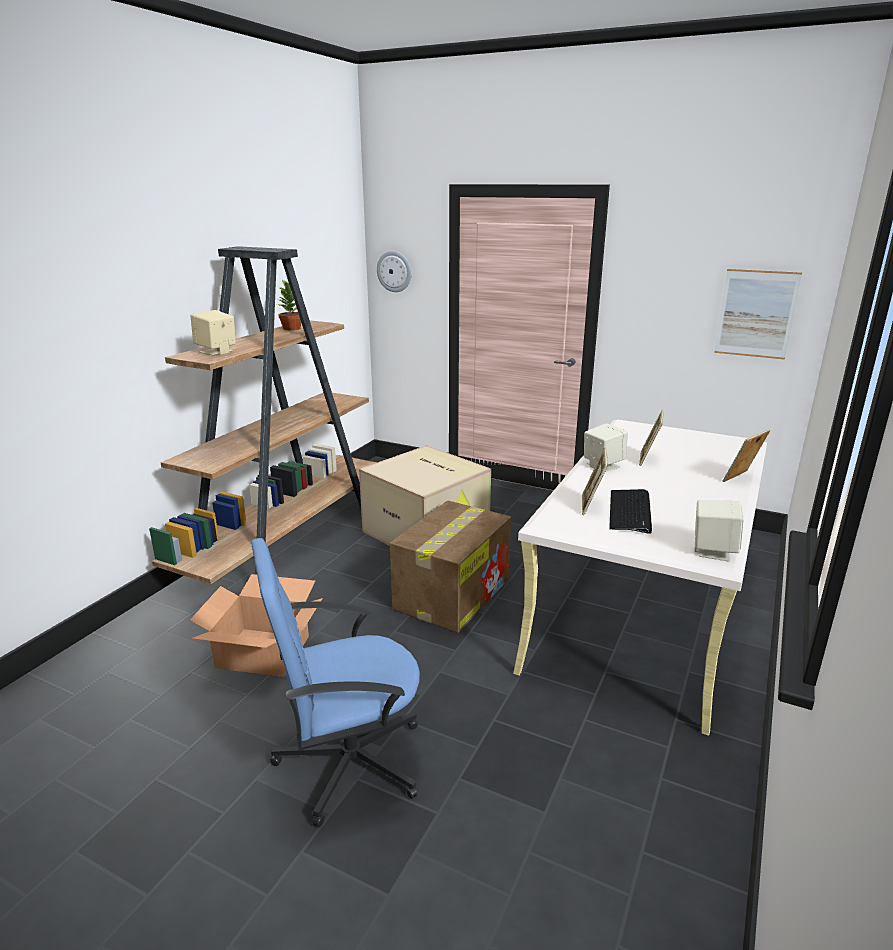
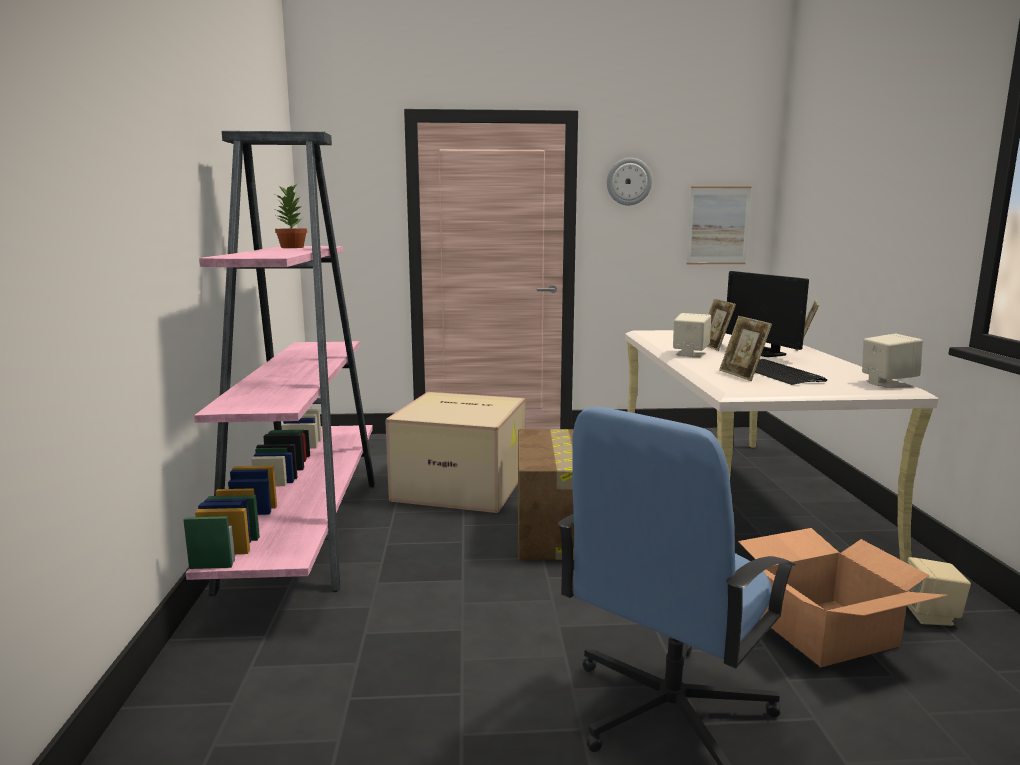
camera: 30 degrees left, 10 degrees down
(216, 351) = (259, 254): beige speaker -> beige speaker (930, 615)
(263, 651) = (420, 643): cardboard box -> cardboard box (825, 631)
(289, 540) = (306, 528): brown bookcase -> pink bookcase
(394, 271) = (336, 207): wall clock -> wall clock (629, 181)
(680, 477) = (762, 352): none -> monitor

